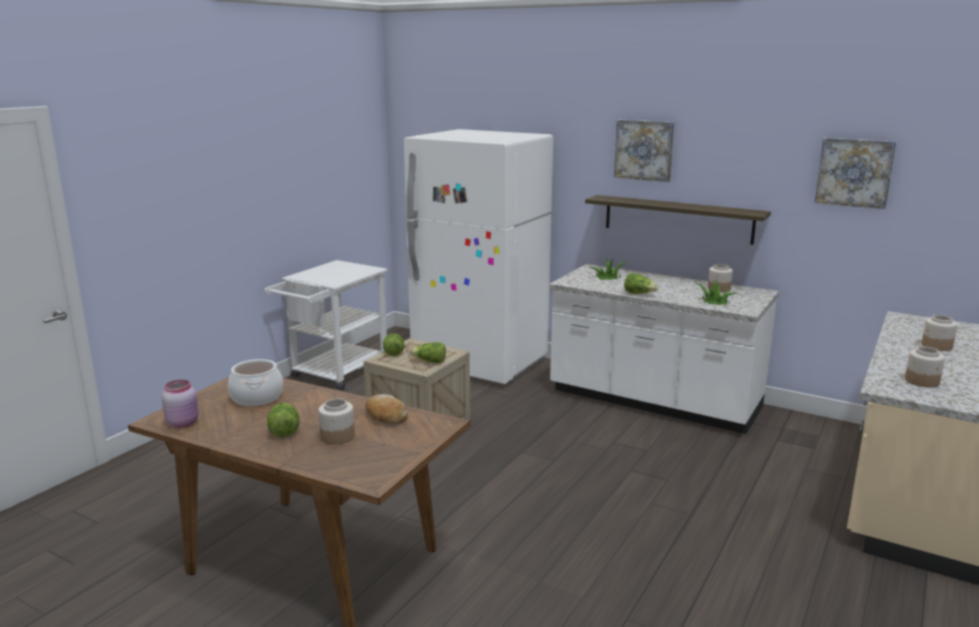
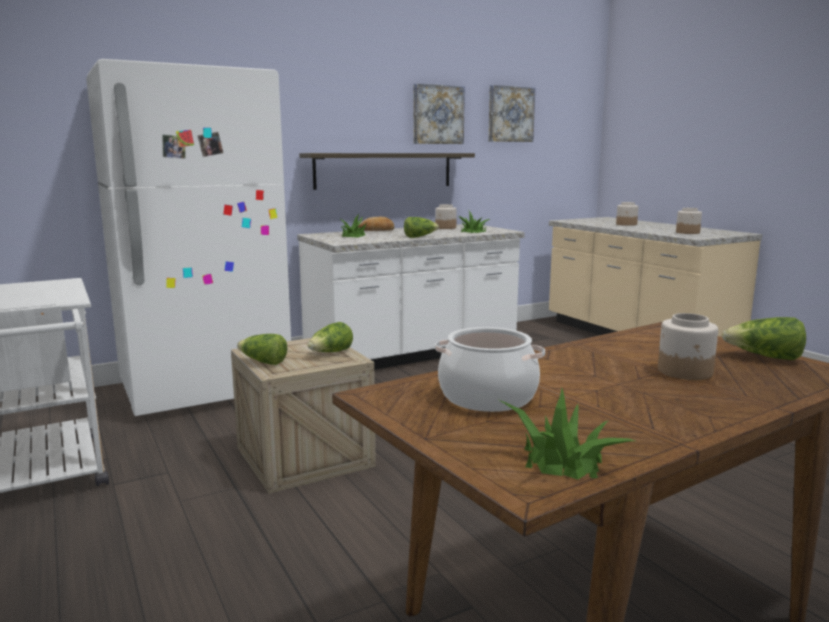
camera: 60 degrees left, 5 degrees down
(183, 423) = (562, 460): pink jar -> potted plant
(283, 430) = (645, 395): lettuce -> lettuce (765, 357)
(385, 416) = (628, 346): bread -> bread (377, 231)
(644, 150) = (346, 99): picture -> picture (437, 114)

